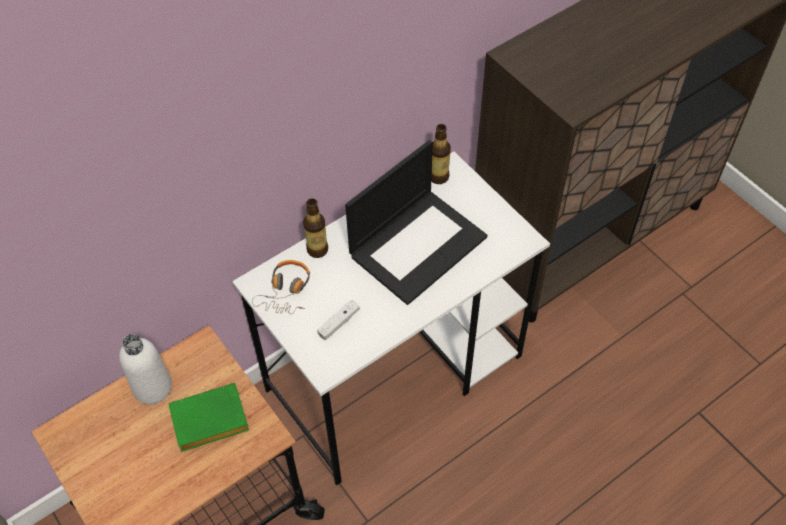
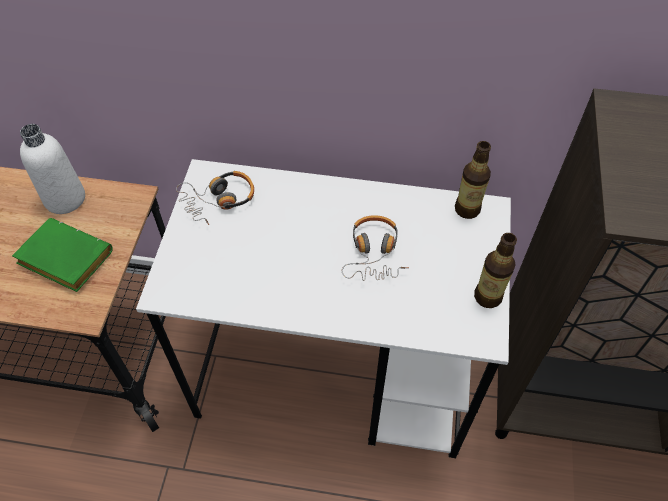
camera: 45 degrees right, 0 degrees up
(317, 250) = (285, 187): bottle -> bottle (488, 297)
(339, 323) = (224, 262): white game controller -> none
(418, 244) = (374, 253): laptop -> headphones

